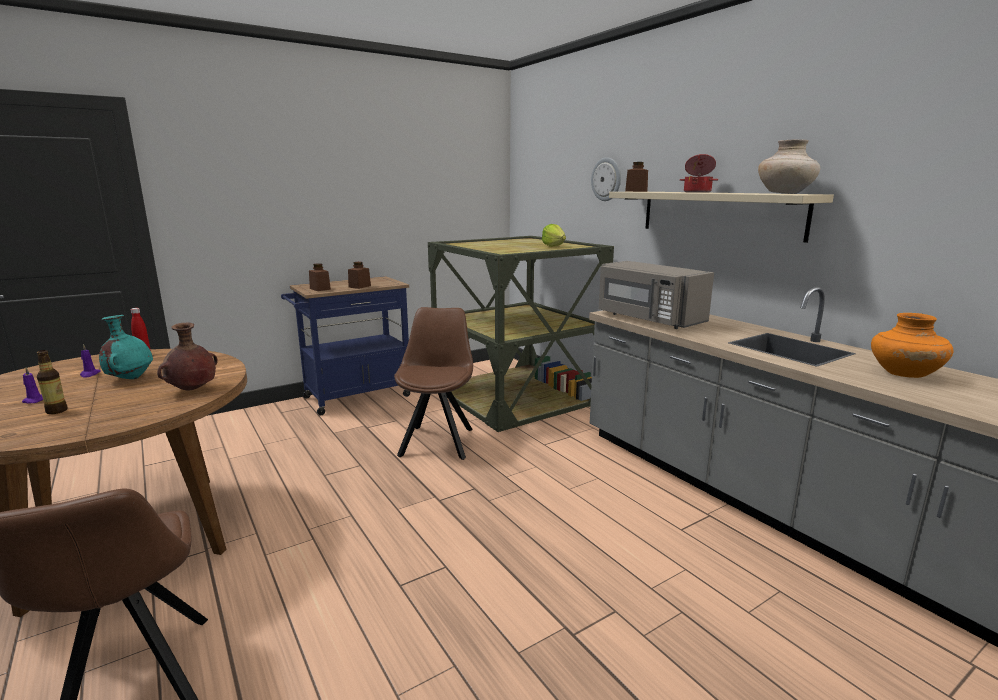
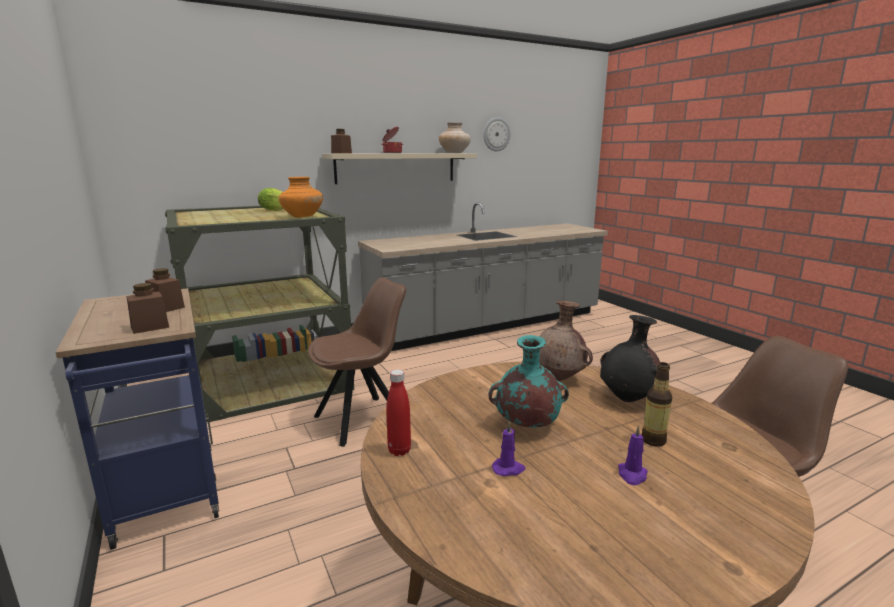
camera: 85 degrees left, 0 degrees up
(123, 410) = (629, 399): none -> black vase
(437, 442) = (361, 420): brown chair -> brown chair turned 135 degrees clockwise
(606, 179) = (279, 142): wall clock -> wall clock (496, 134)
(648, 319) = (413, 245): grey microwave -> none
(904, 374) = (527, 231): orange vase -> orange vase (302, 216)

